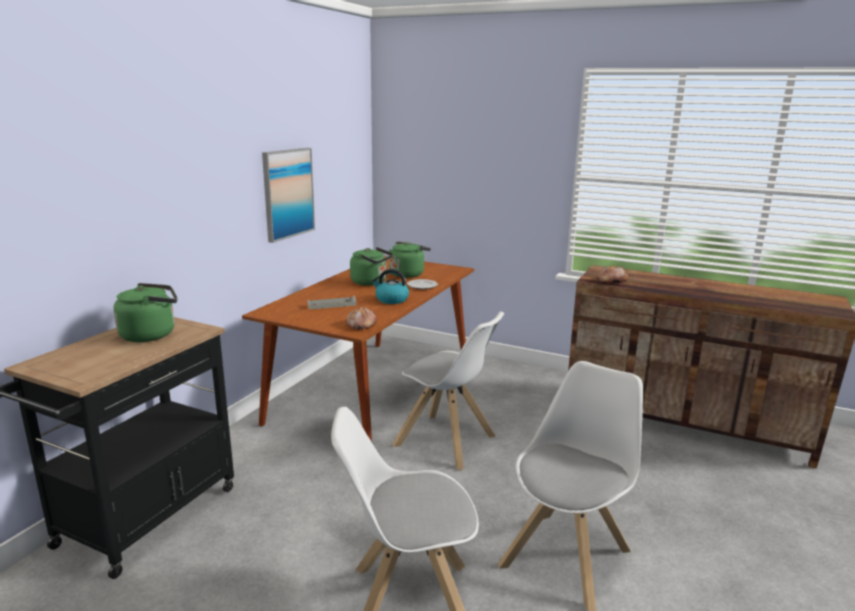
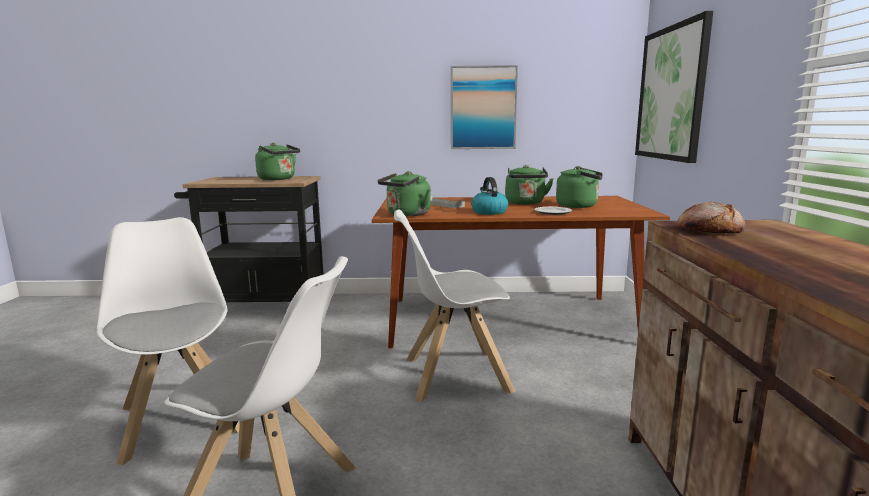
camera: 65 degrees right, 5 degrees down
(360, 325) = (406, 214): bread -> green kettle
(426, 172) = (671, 93): none -> picture
(447, 442) = (453, 375): chair -> chair turned 75 degrees clockwise

